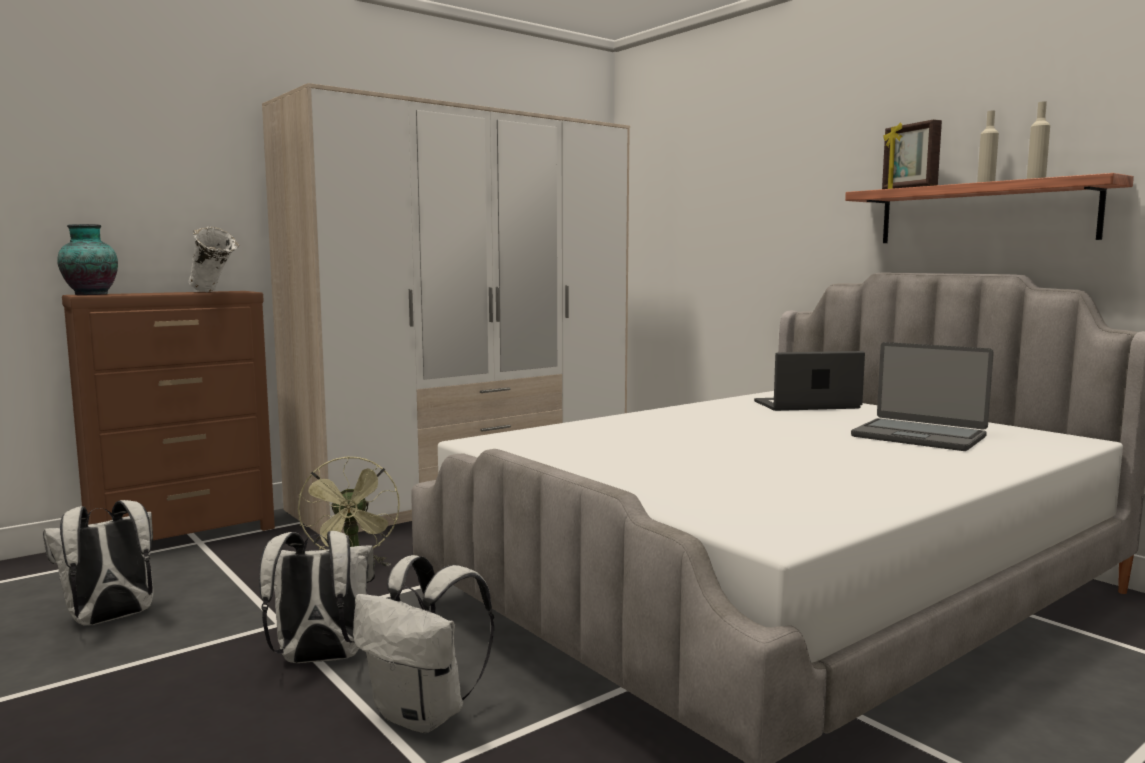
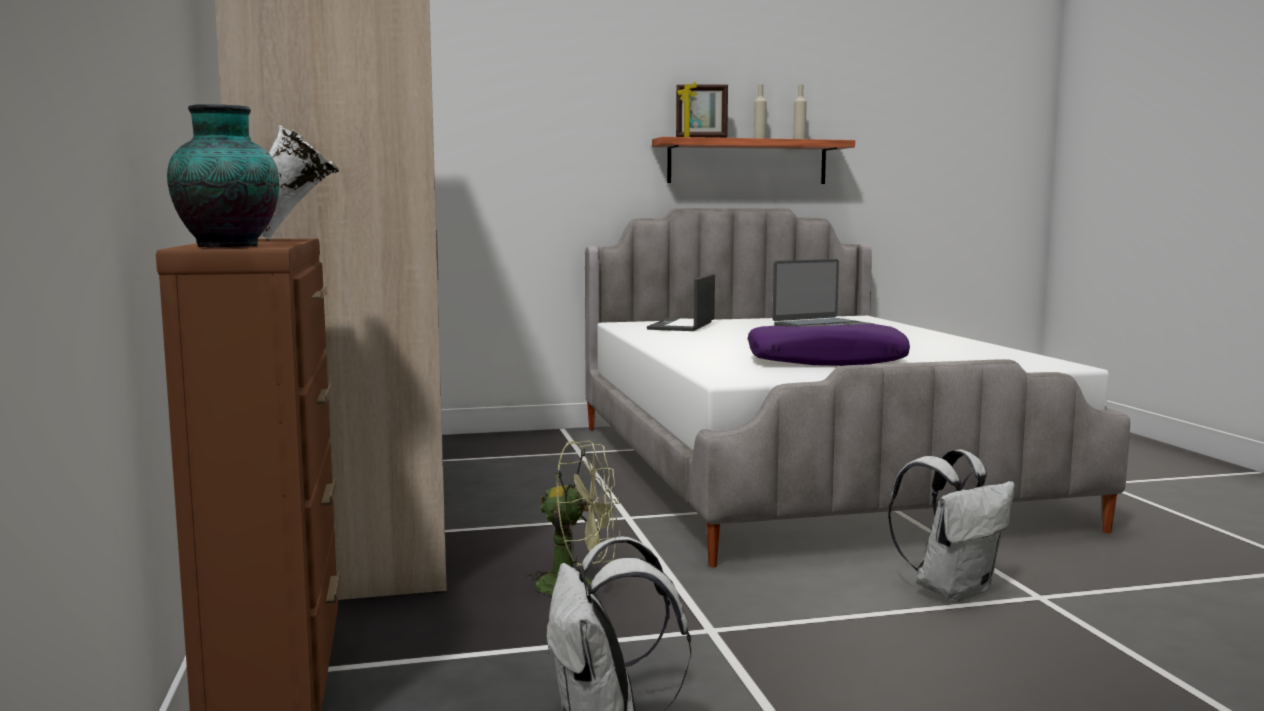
camera: 65 degrees left, 0 degrees up
(319, 659) = (819, 618): white backpack -> none
(632, 455) = (826, 361): none -> purple pillow

